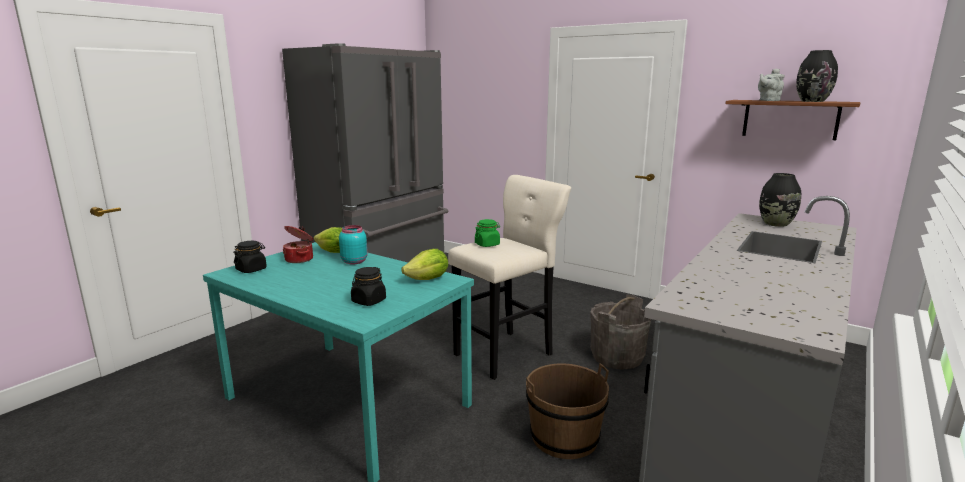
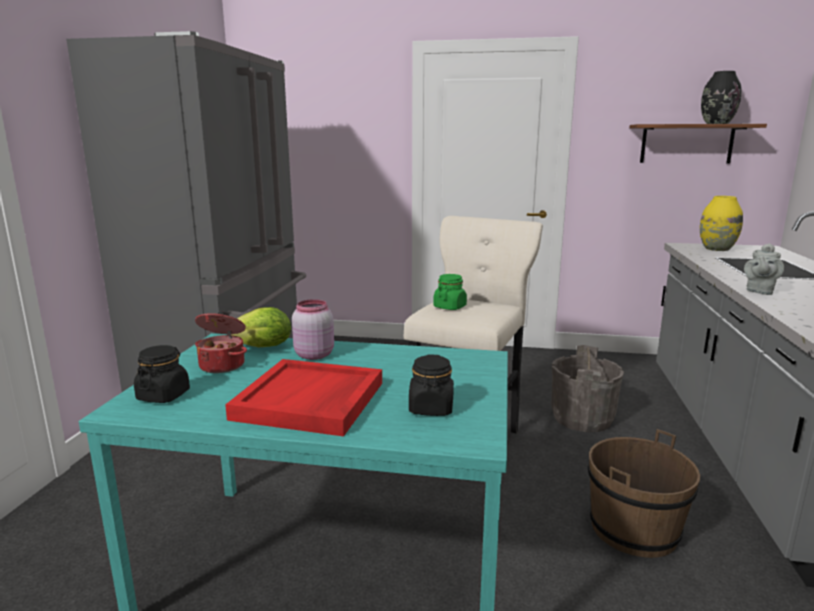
camera: 25 degrees left, 0 degrees up
(313, 285) = (310, 401): none -> red tray
(354, 261) = (313, 354): turquoise jar -> pink jar
(428, 279) = (456, 362): lettuce -> none
(768, 100) = (675, 123): grey teapot -> grey teapot (759, 291)
(775, 224) = (716, 249): black vase -> yellow vase

